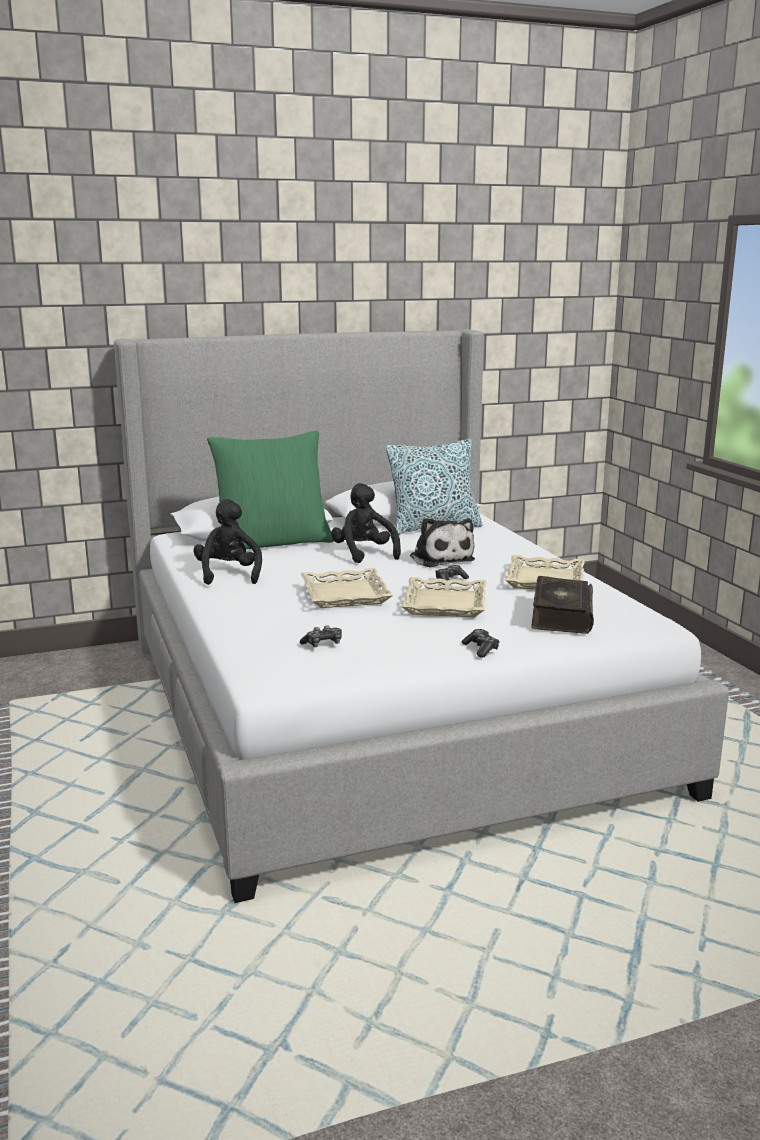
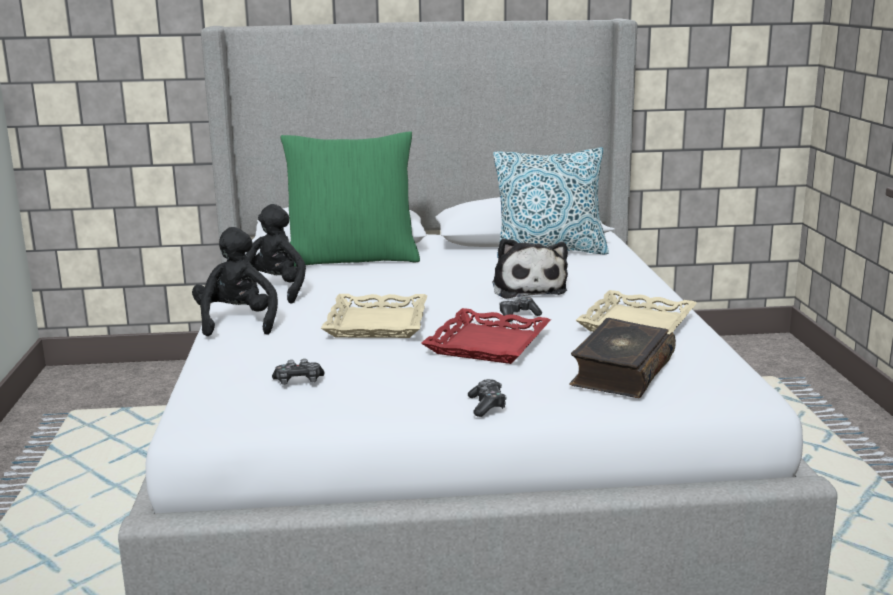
camera: 15 degrees right, 0 degrees up
(364, 554) = (443, 278): black plush toy -> black plush toy (237, 323)
(445, 604) = (488, 344): beige tray -> red tray

